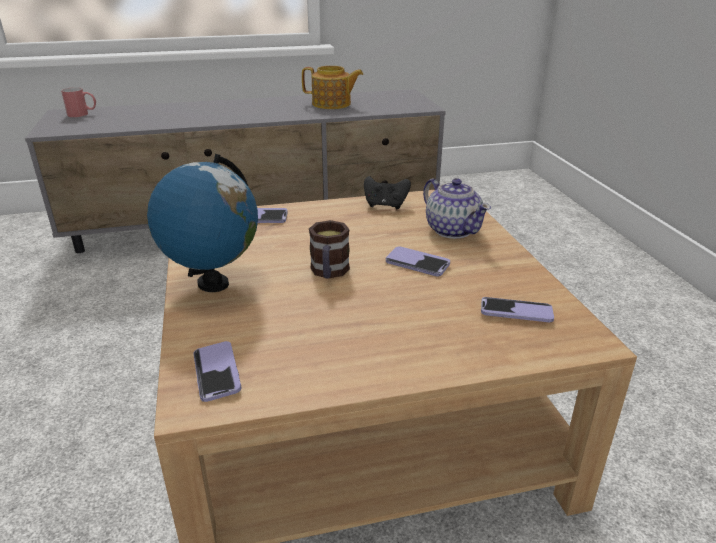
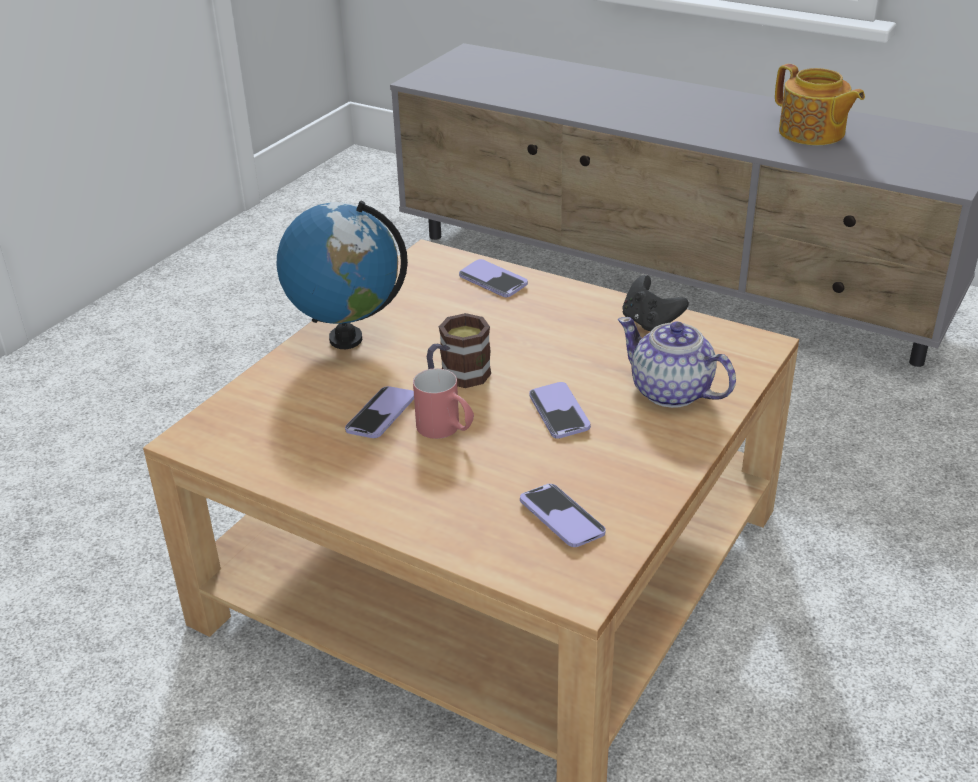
camera: 45 degrees right, 5 degrees up
(83, 114) = (486, 62): red mug -> red mug (446, 430)
(217, 372) = (238, 423): phone -> phone (381, 414)
(452, 230) = (671, 392): teapot -> teapot turned 120 degrees clockwise

